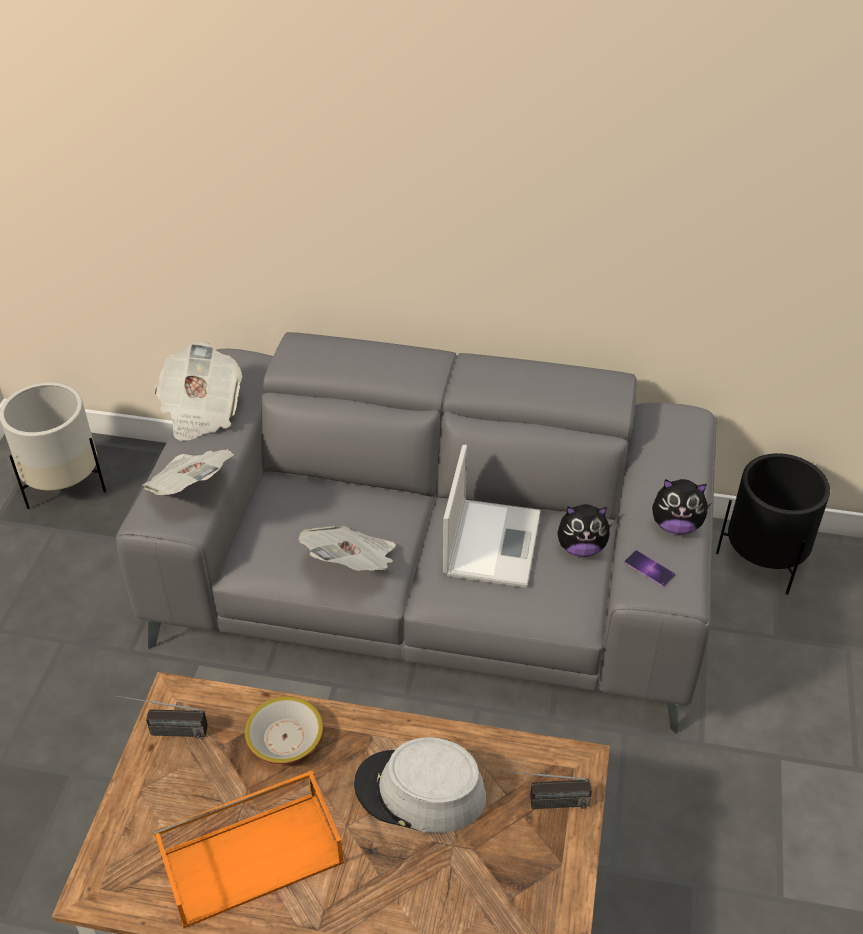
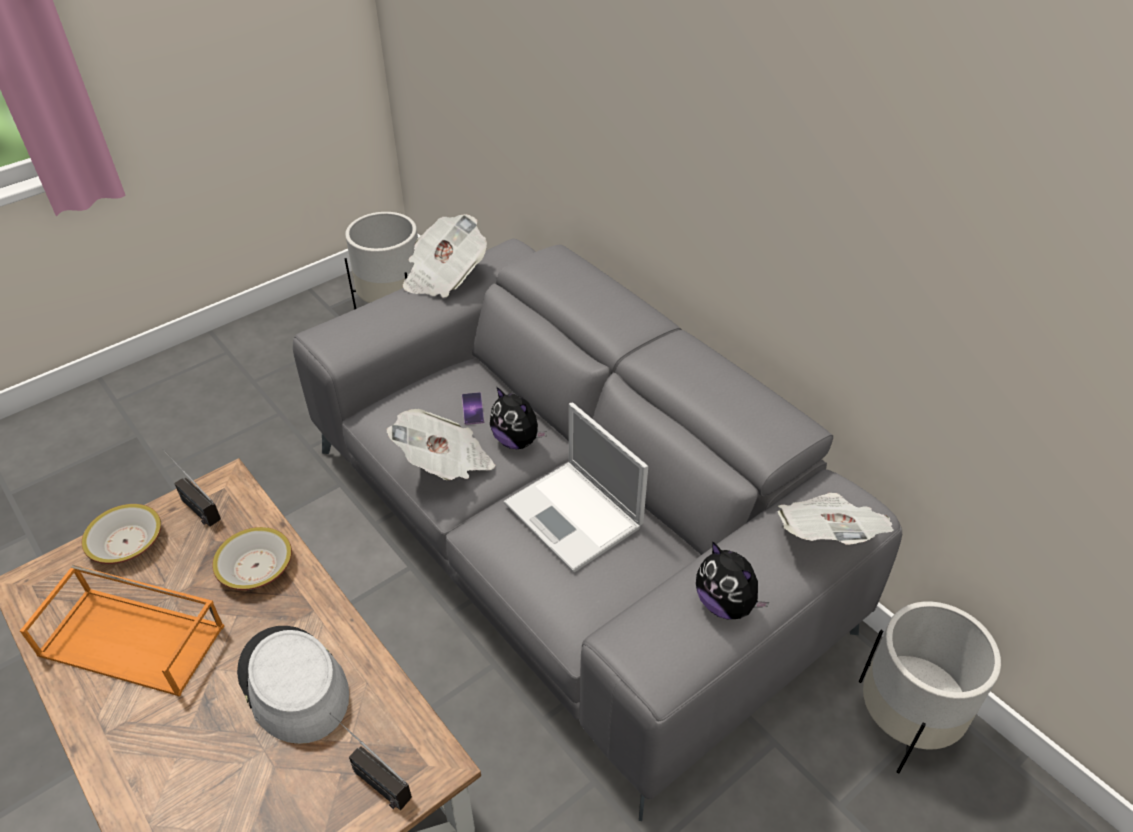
camera: 40 degrees right, 0 degrees up
(143, 798) = (126, 542): none -> bowl
(191, 488) = (370, 328): newspaper -> newspaper (827, 536)
(492, 541) = (575, 516): laptop -> laptop turned 90 degrees clockwise
(581, 547) = (649, 572): plush toy -> plush toy (517, 440)
(649, 568) = (651, 627): phone -> phone (472, 408)
(763, 560) = (905, 721): black planter -> white planter

